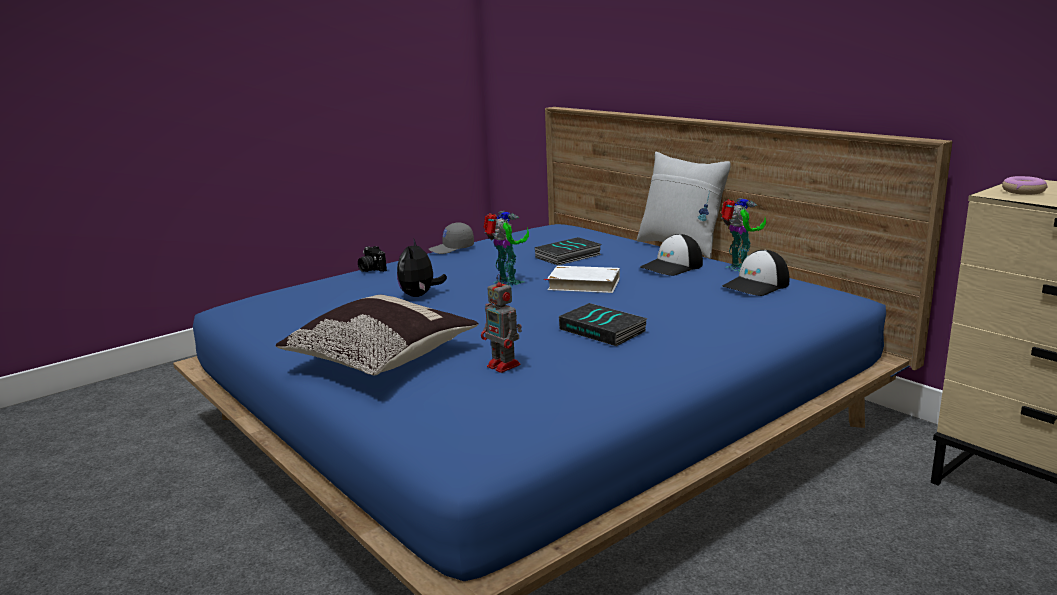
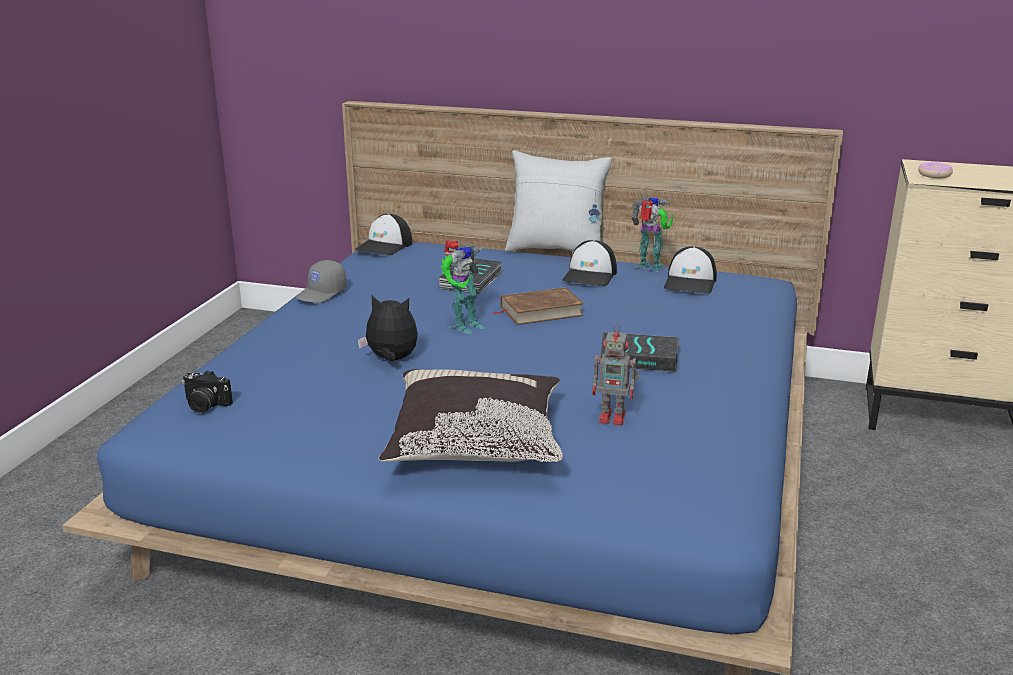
camera: 35 degrees left, 5 degrees up
(371, 269) = (268, 338): camera -> camera (205, 405)
(420, 295) = (391, 360): plush toy -> plush toy turned 135 degrees clockwise
(507, 283) = (463, 325): toy robot -> toy robot turned 120 degrees clockwise
(548, 226) = (385, 246): none -> cap
(583, 284) = (541, 311): white book -> brown book

